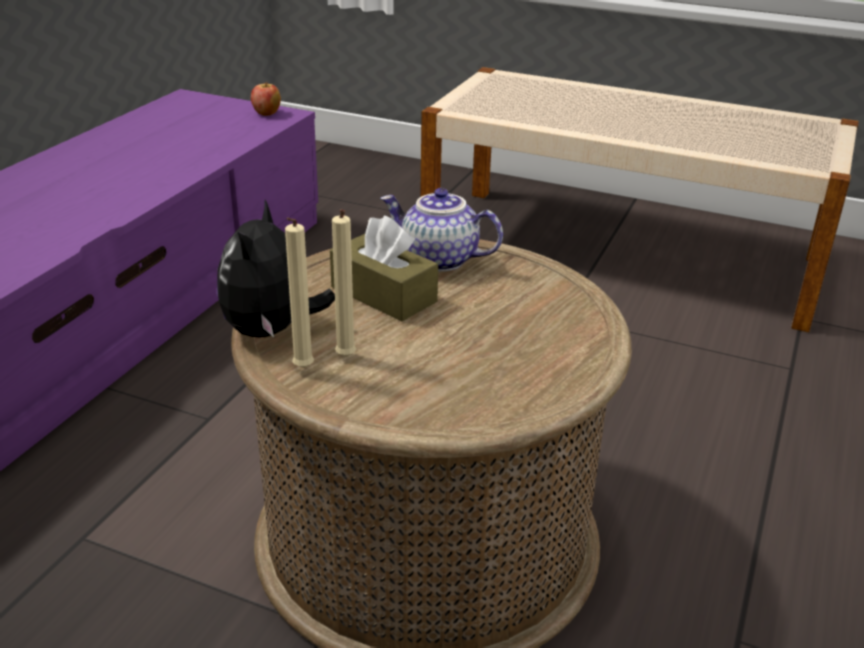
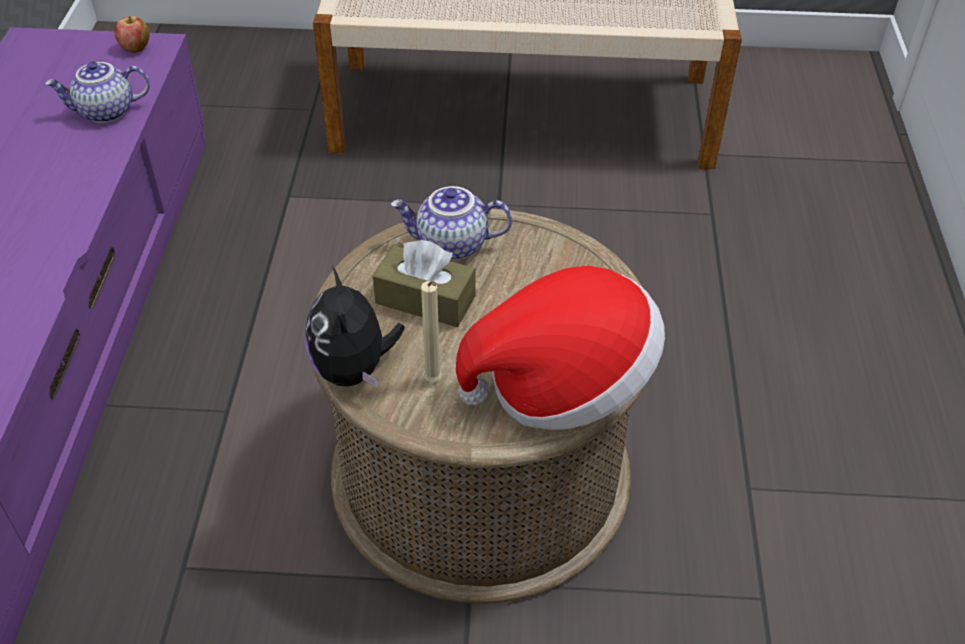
camera: 20 degrees left, 15 degrees up
(211, 145) = (106, 112): none -> teapot
(302, 370) = (406, 406): beige candle -> none
(485, 390) = (563, 384): none -> hat

